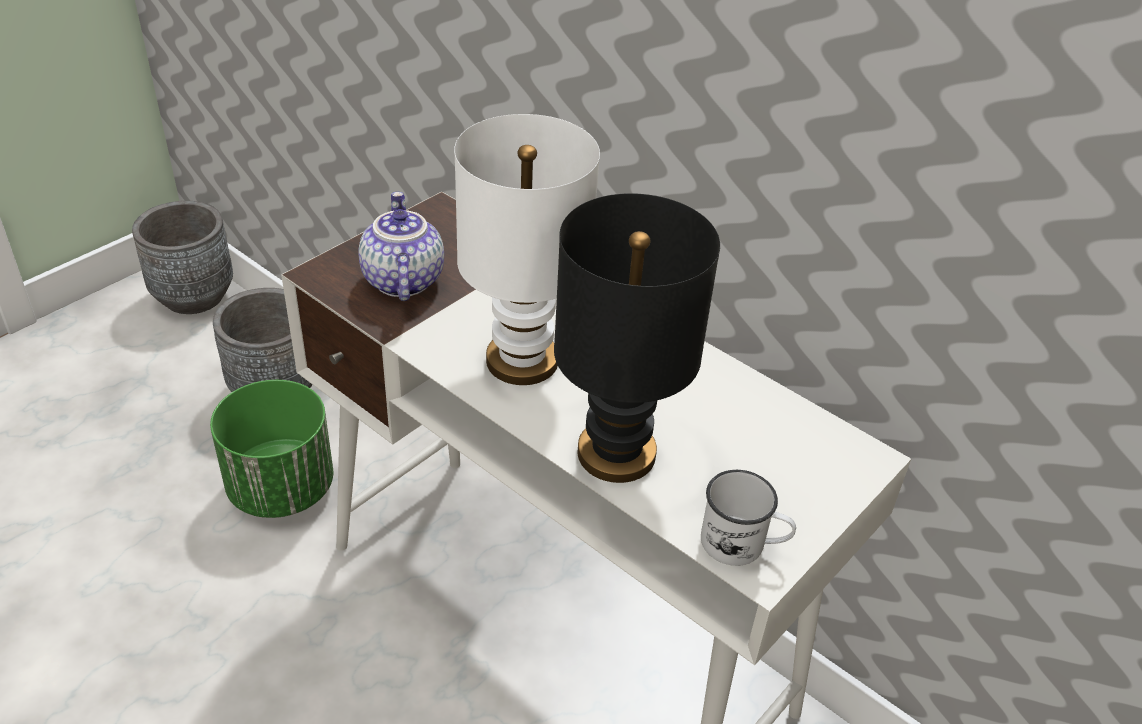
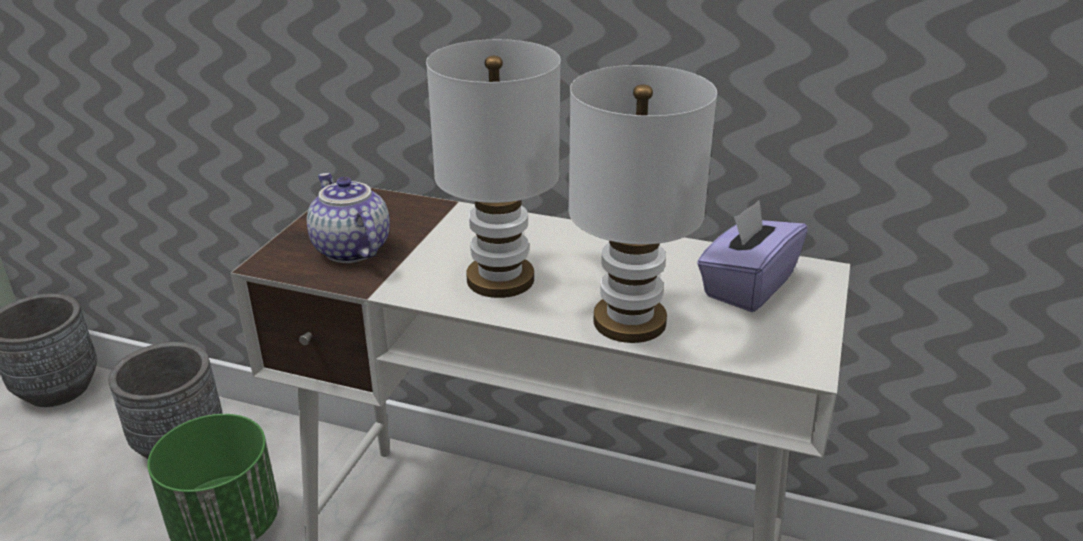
camera: 20 degrees left, 10 degrees down
(618, 454) = (631, 322): black table lamp -> white table lamp
(742, 545) = (779, 354): white mug -> none
(770, 450) = (747, 286): none -> purple tissue box

